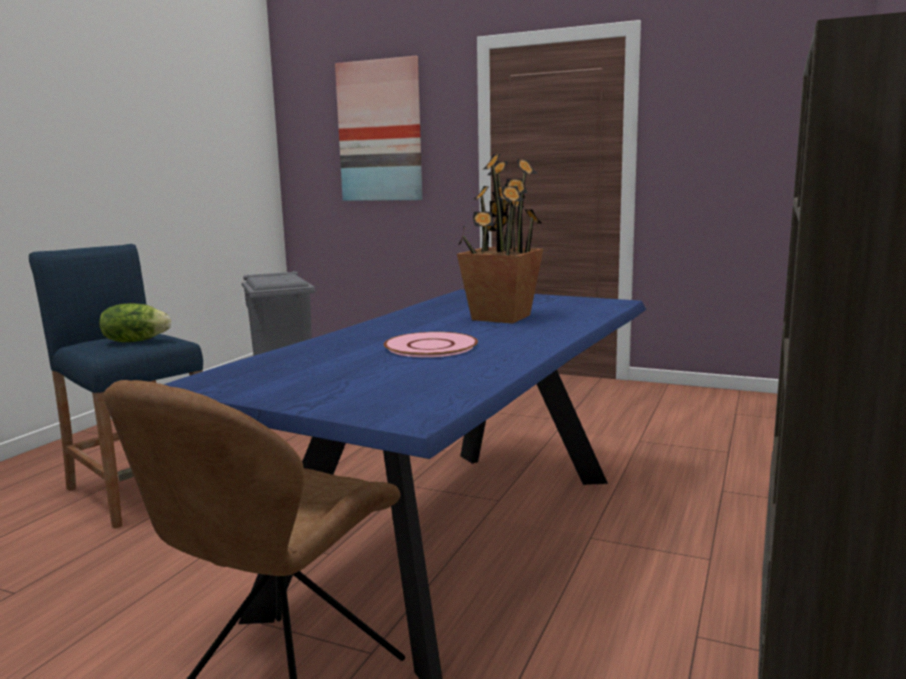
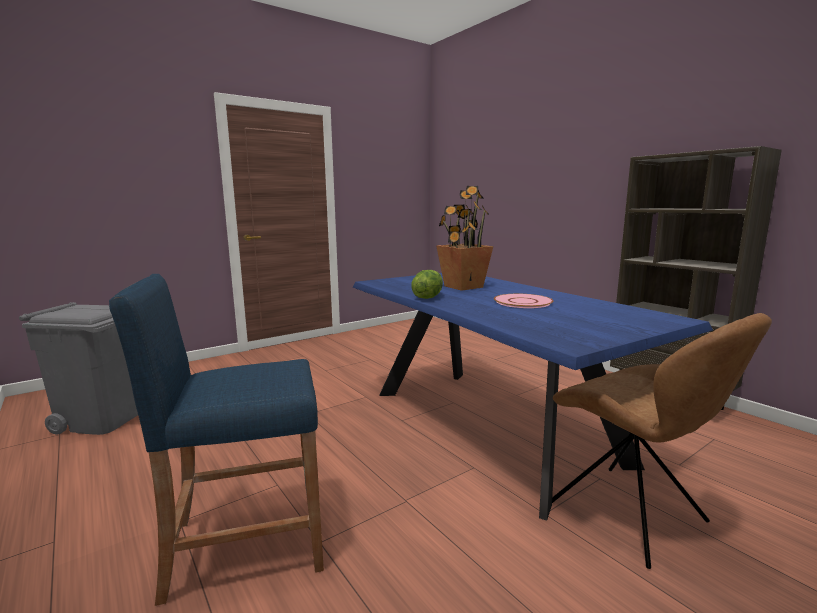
camera: 60 degrees left, 0 degrees up
(135, 341) = (269, 373): lettuce -> lettuce (427, 297)
(380, 131) = (116, 160): picture -> none

